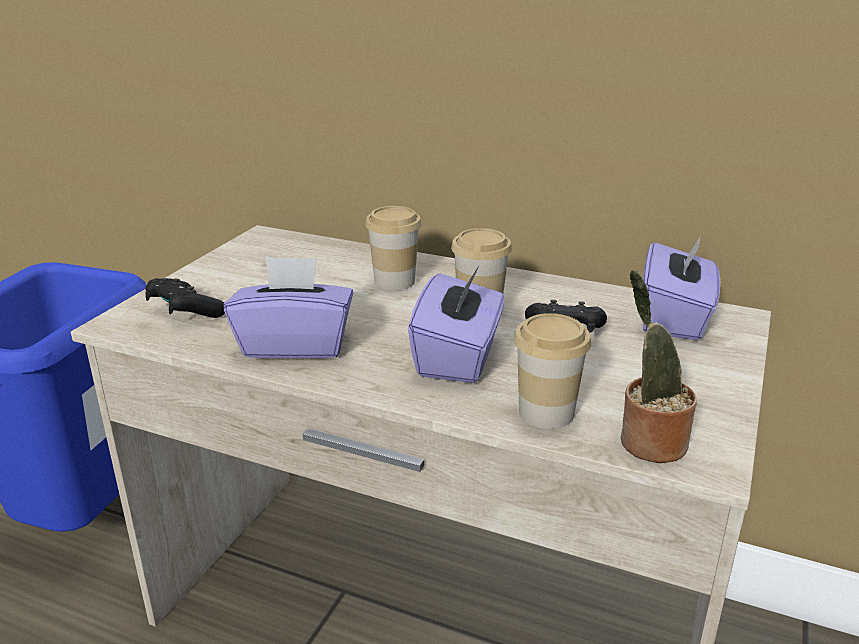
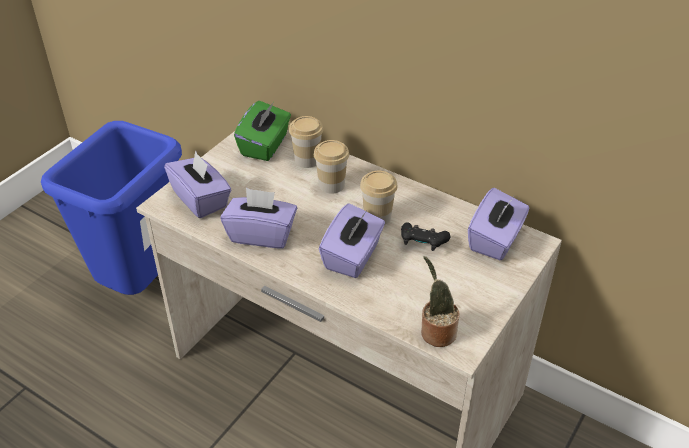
camera: 10 degrees right, 15 degrees up
(185, 313) = (201, 199): black game controller -> purple tissue box
(280, 250) = (265, 145): none -> green tissue box
(546, 413) = (388, 305): cup -> cup (307, 160)

